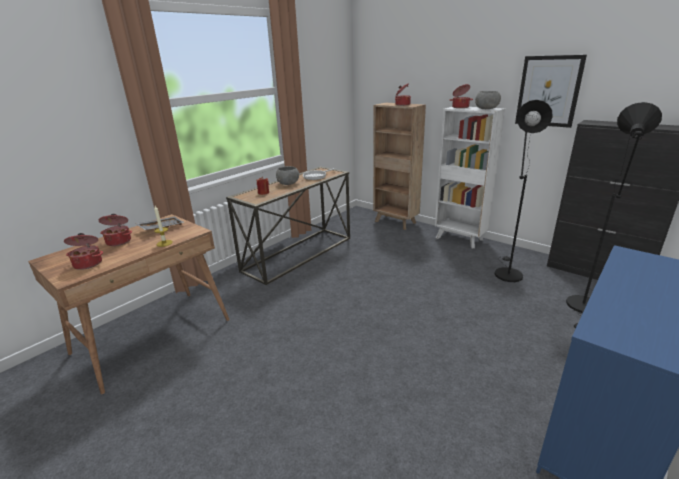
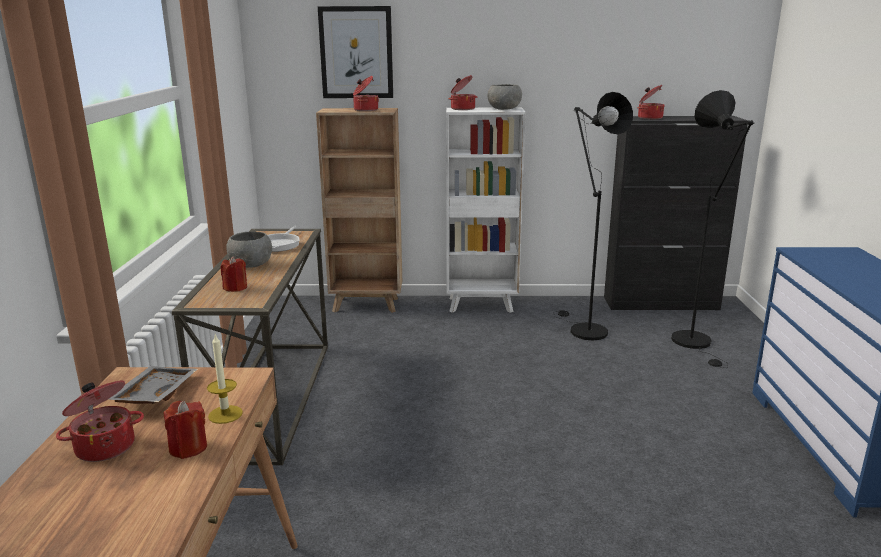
camera: 40 degrees left, 5 degrees down
(88, 263) = (127, 506): cooking pot -> cooking pot (649, 118)
(134, 251) = (188, 448): none -> red candle
(548, 91) = (572, 82): picture -> picture (356, 52)

